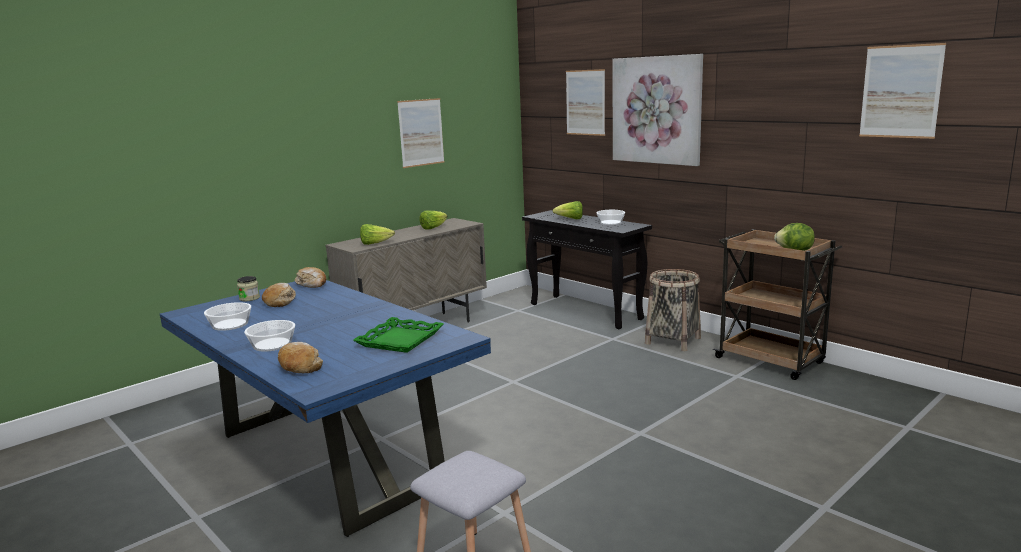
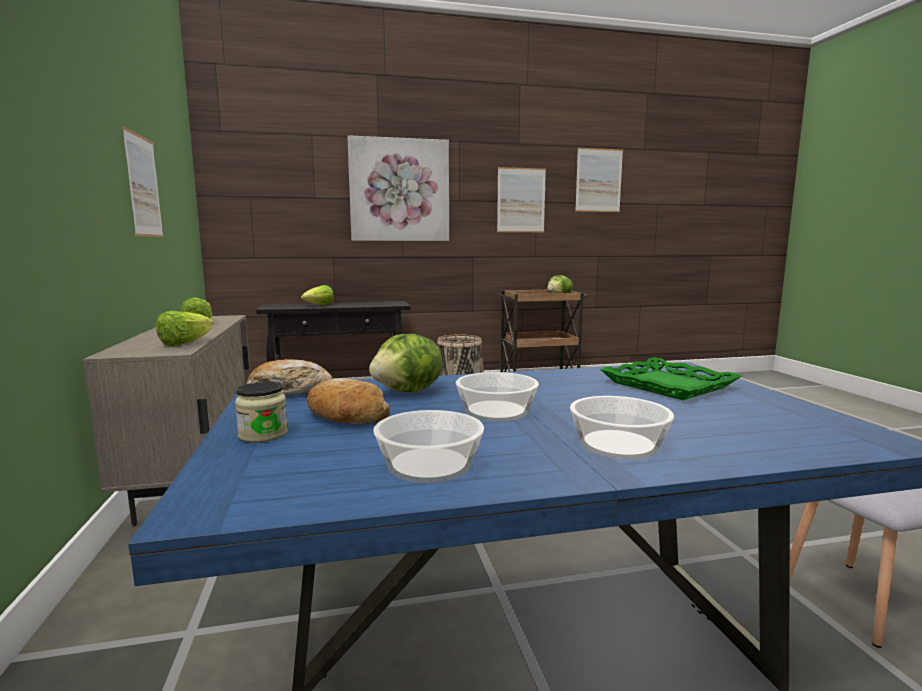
camera: 60 degrees left, 5 degrees down
(299, 366) = (759, 438): bread -> none
(330, 299) = (409, 392): none -> lettuce
(585, 102) = (306, 181): picture -> picture (521, 200)
(610, 222) = (365, 303): bowl -> bowl (496, 411)

